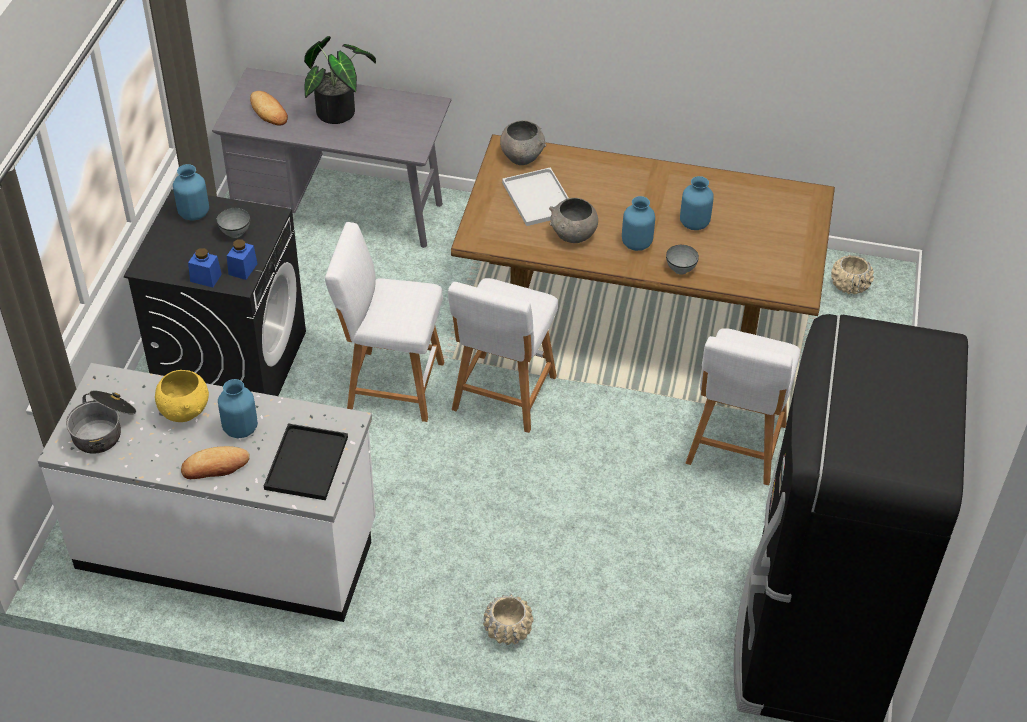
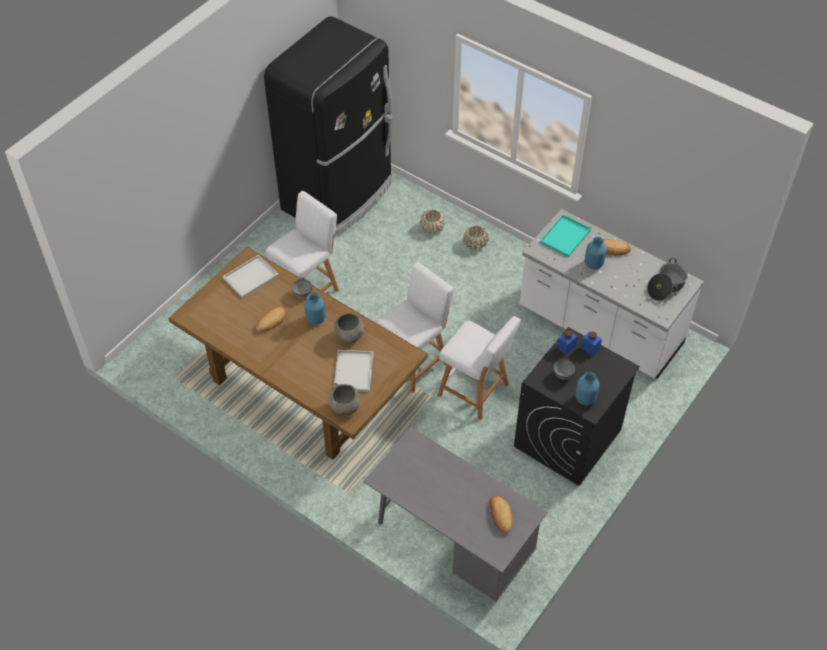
camera: 155 degrees left, 5 degrees up
(185, 411) = (620, 282): yellow bowl -> none
(306, 461) = (565, 237): black tray -> turquoise tray
(340, 112) = (448, 495): potted plant -> none
(694, 223) = (272, 320): blue vase -> bread
(773, 269) = (251, 276): none -> white tray
(849, 286) = (162, 360): beige planter -> beige planter (432, 227)

